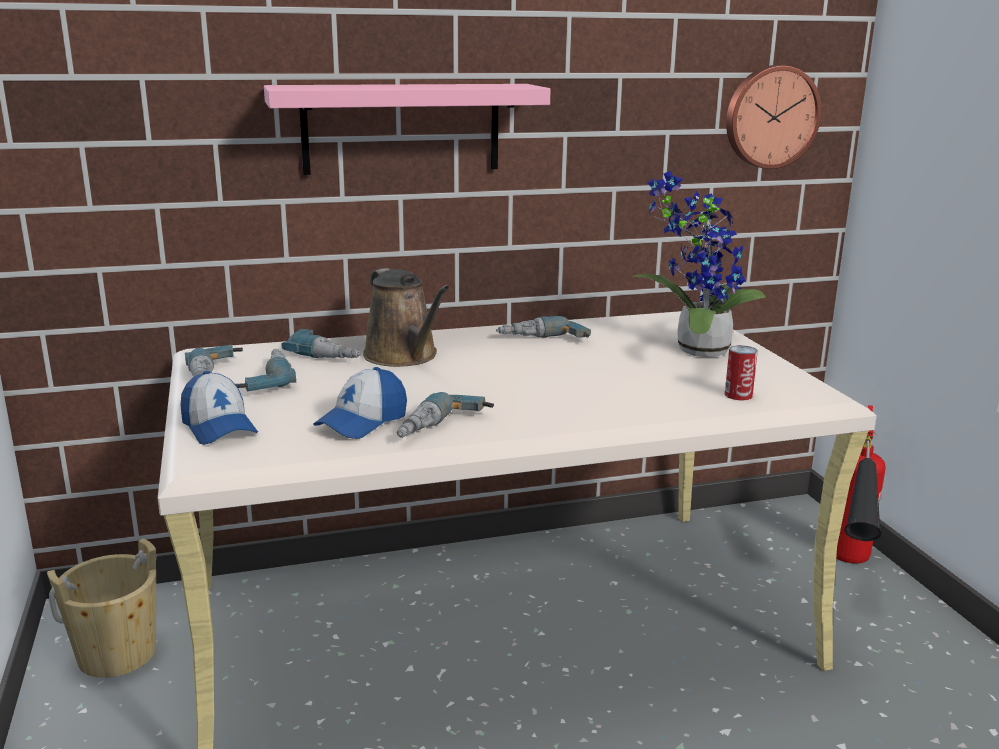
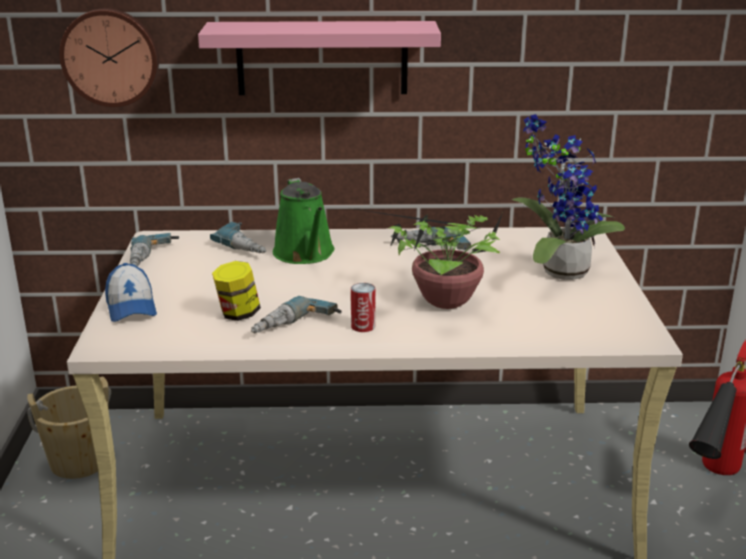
camera: 15 degrees right, 5 degrees up
(262, 380) = (184, 266): power drill -> none
(362, 422) = (238, 314): cap -> jar
(404, 356) = (305, 254): brown watering can -> green watering can
(593, 387) = (442, 300): none -> potted plant
(738, 395) = (563, 321): can -> can (363, 326)
(770, 117) = (676, 51): wall clock -> wall clock (111, 57)

